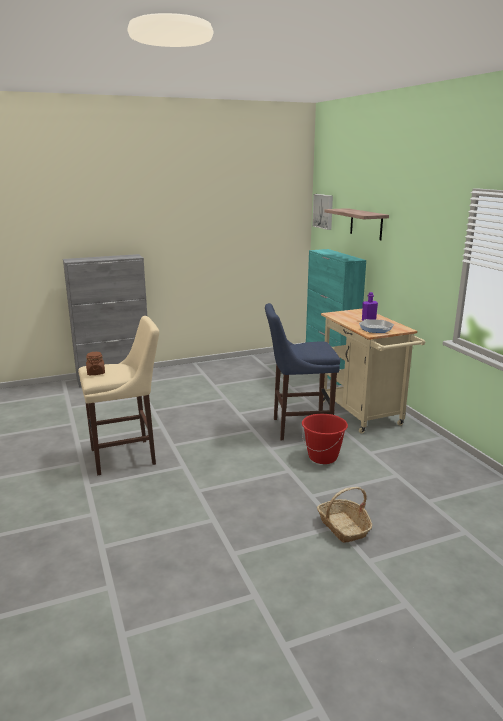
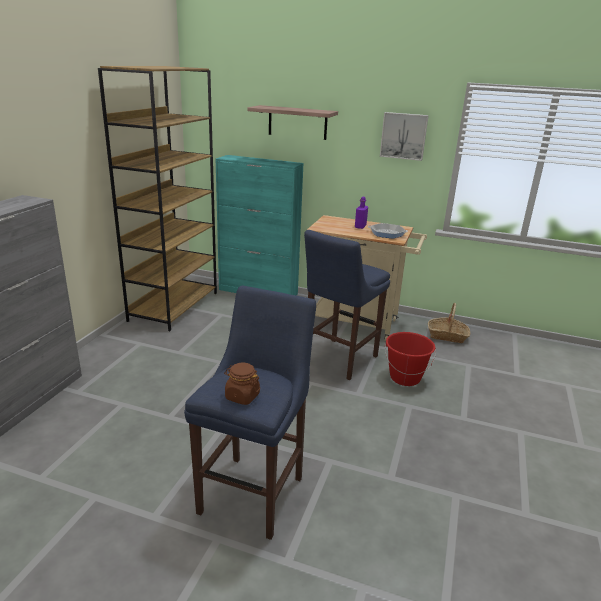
camera: 50 degrees left, 5 degrees up
(127, 456) = (254, 491): beige stool -> blue stool
(258, 362) = (174, 306): none -> brown bookcase
(324, 211) = (211, 109): picture -> picture (403, 136)
(343, 527) = (525, 430): basket -> basket (447, 336)

